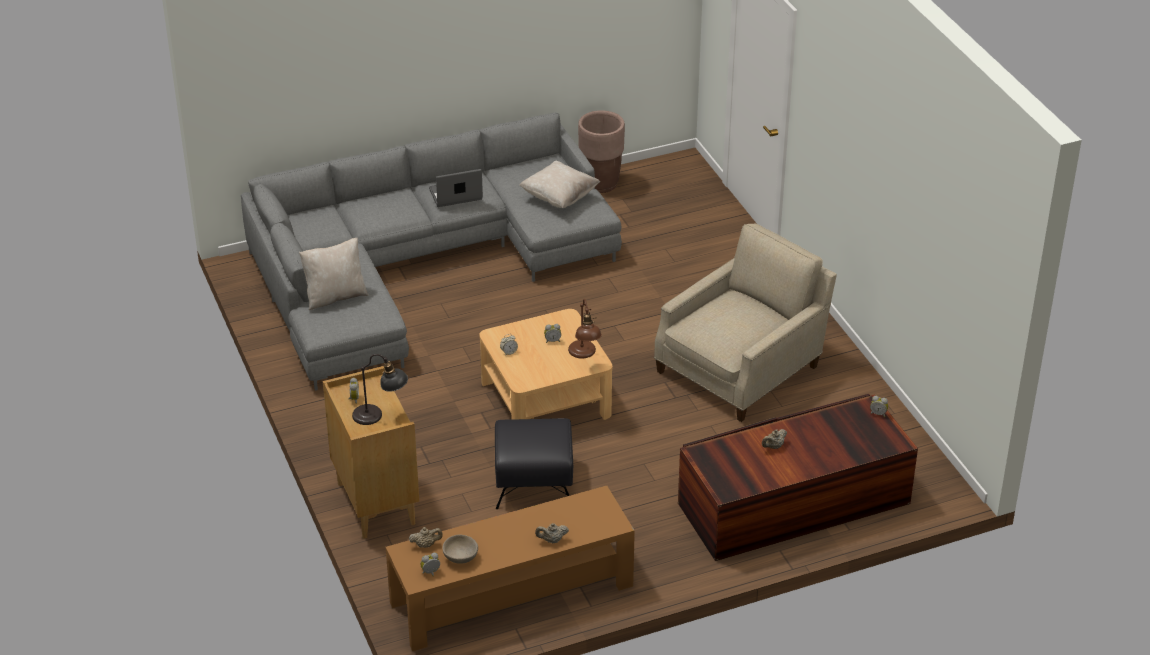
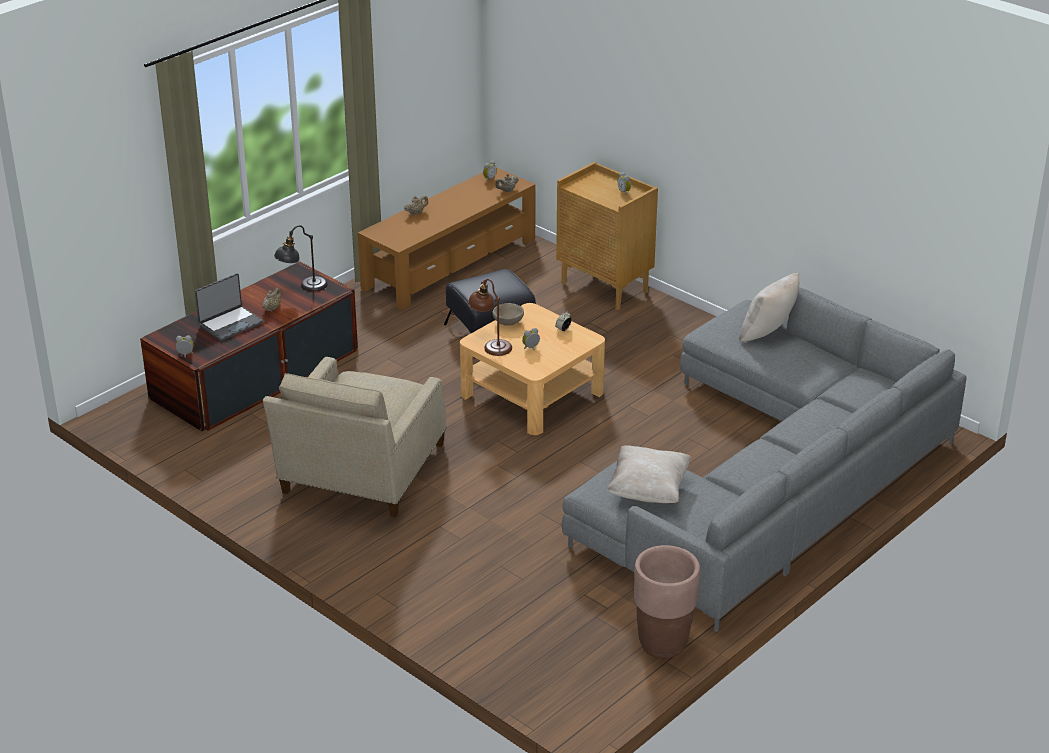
camera: 155 degrees right, 5 degrees down
(380, 414) = (593, 188): grey table lamp -> grey table lamp (303, 287)
(456, 195) = (762, 459): laptop -> laptop (230, 324)
(460, 558) = (475, 190): beige bowl -> beige bowl (508, 322)

